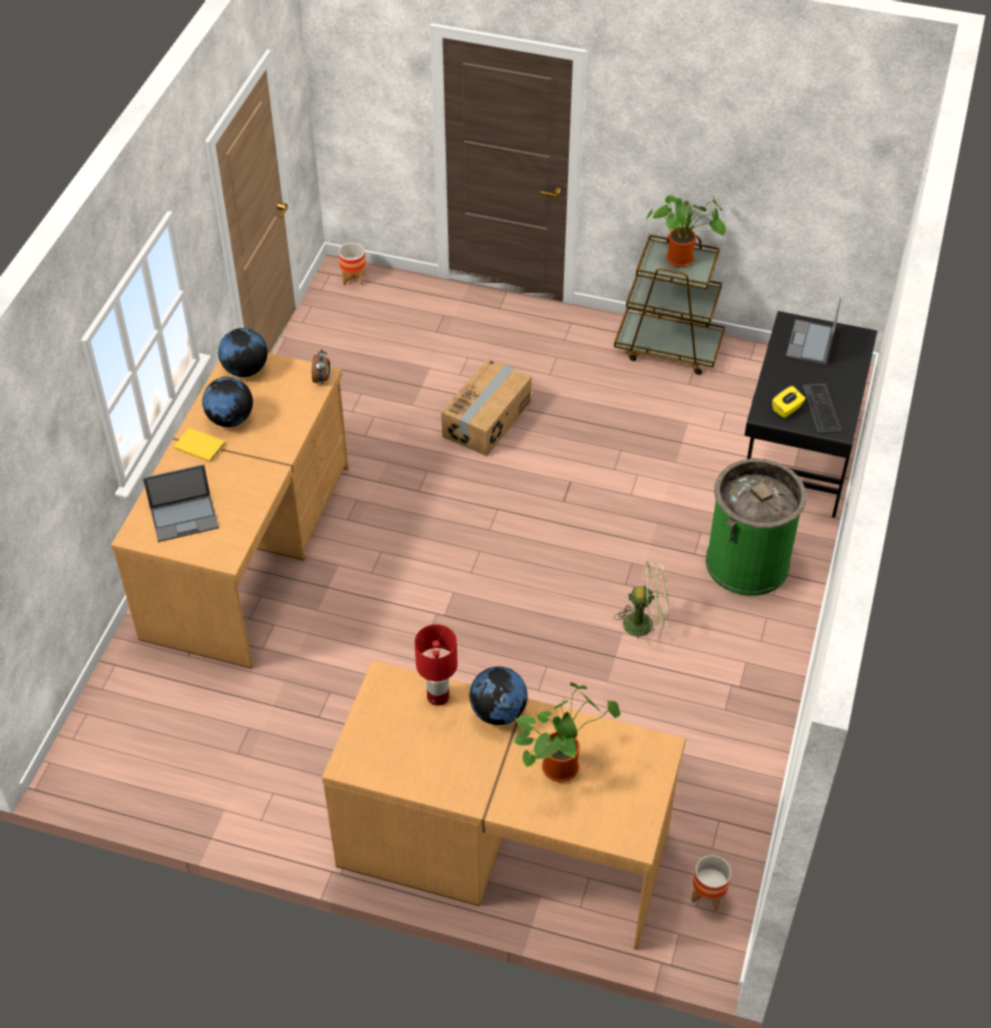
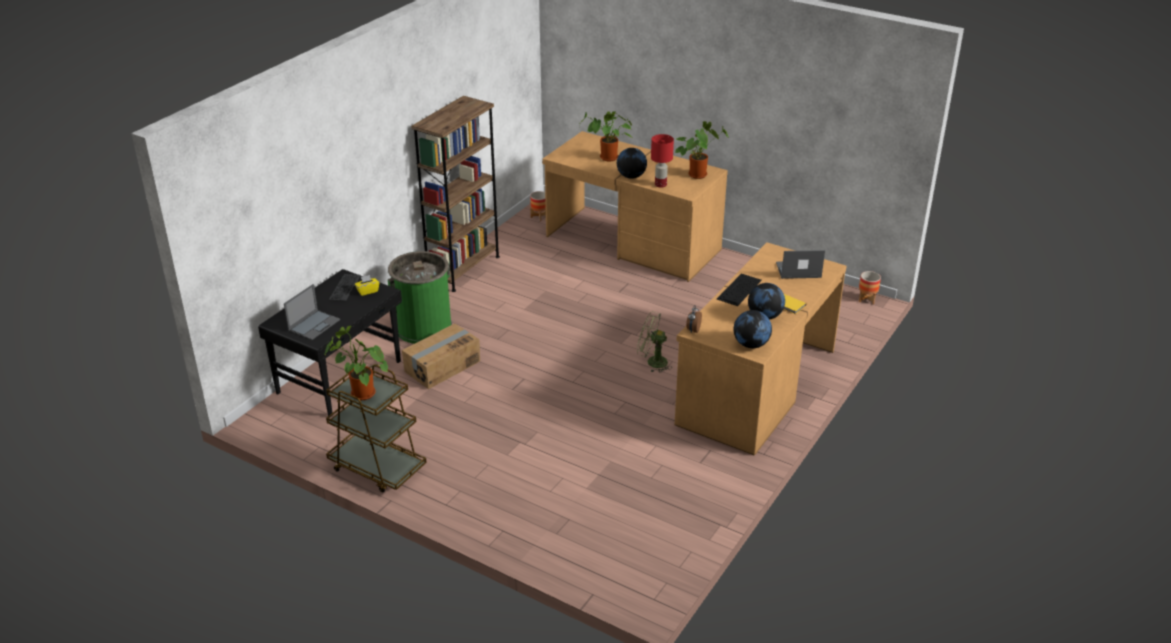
camera: 165 degrees left, 15 degrees down
(269, 461) = (739, 290): none -> keyboard
(353, 279) = (631, 588): planter -> planter (867, 299)
(375, 749) = (698, 174): none -> potted plant
(487, 419) = (554, 440): cardboard box -> cardboard box (442, 366)
(645, 623) = (508, 310): green fan -> green fan (652, 362)
(764, 705) = (463, 269): none -> brown bookcase

